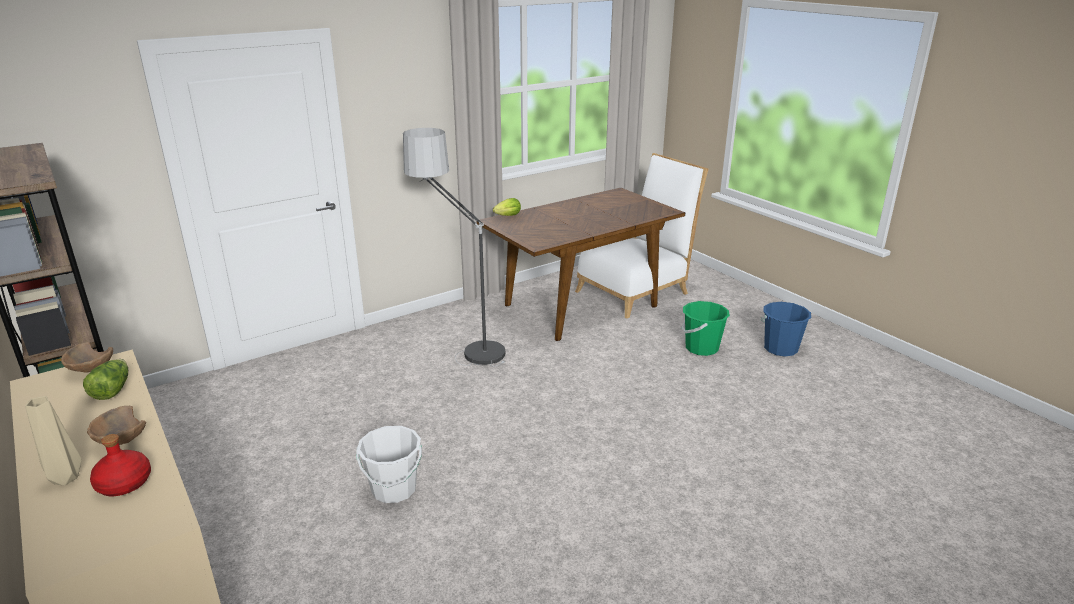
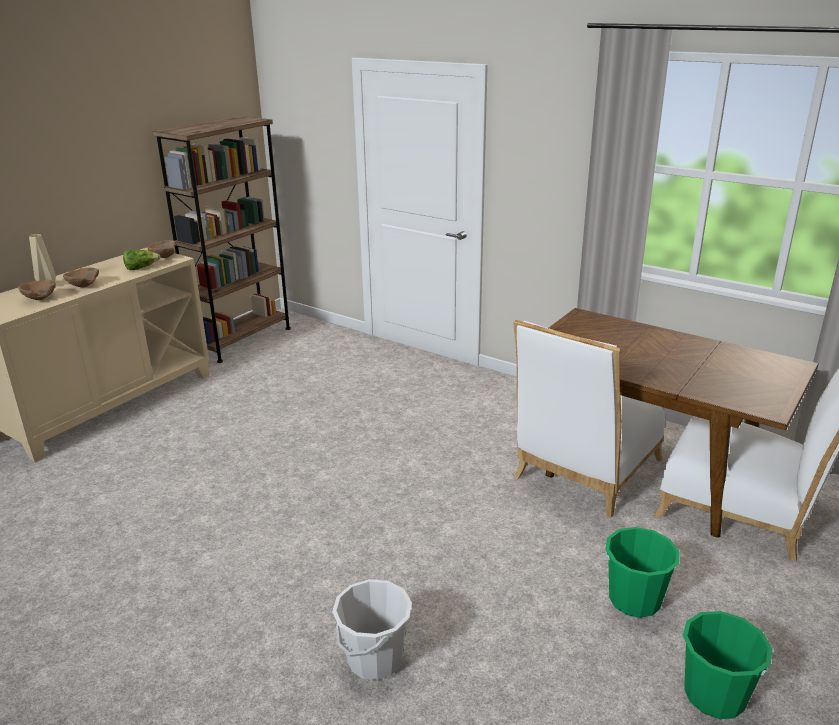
camera: 70 degrees right, 0 degrees up
(124, 483) = (40, 298): red bottle -> brown bowl
(394, 489) = (246, 451): white bucket -> white bucket (374, 659)
(460, 345) = (485, 420): floor lamp -> none
(506, 216) = (604, 318): lettuce -> none
(564, 326) = (584, 473): none -> white chair
(780, 348) = (714, 695): blue bucket -> green bucket

